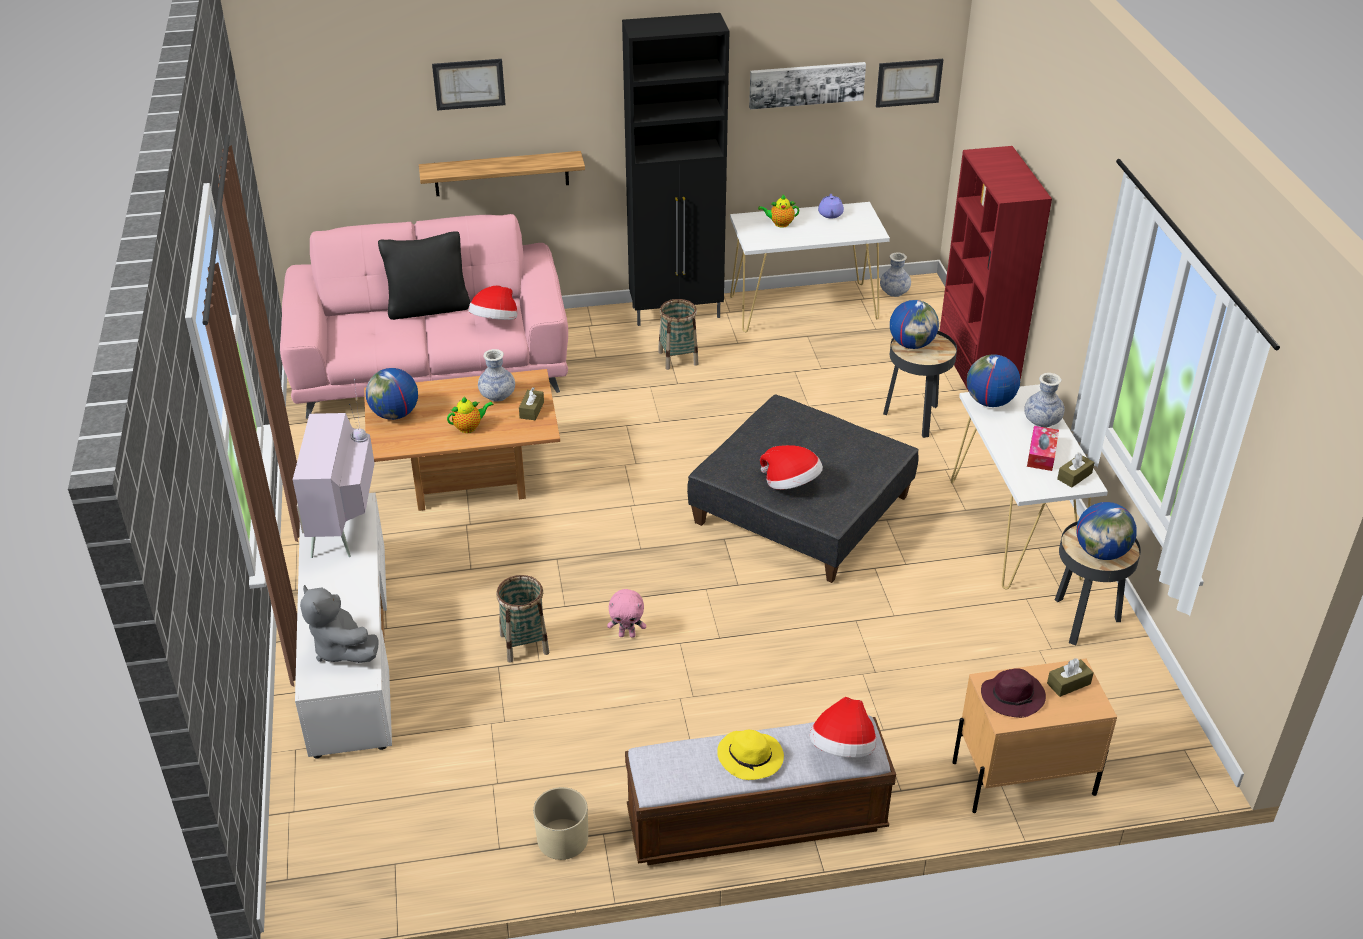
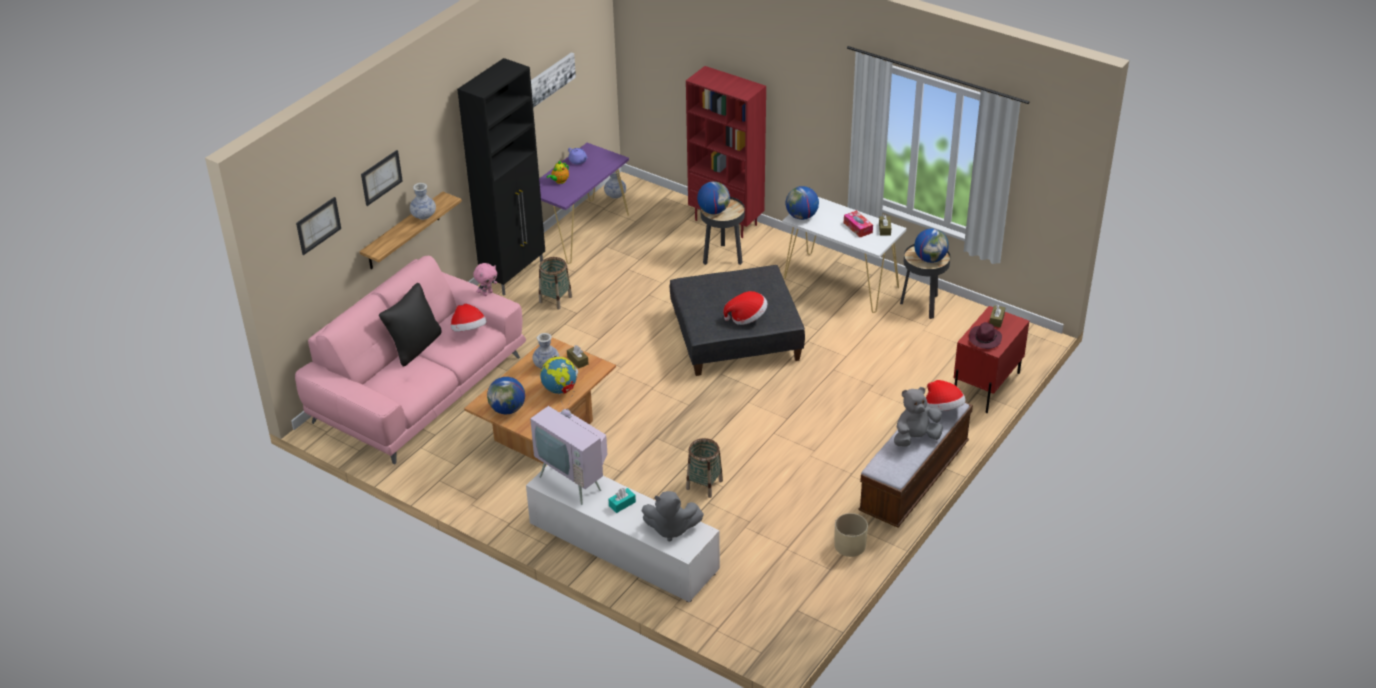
camera: 45 degrees left, 0 degrees up
(344, 586) = (622, 504): none -> turquoise tissue box
(469, 427) = (560, 389): teapot -> globe
(627, 634) = (744, 446): pink plush toy -> pink plush toy (487, 293)
(751, 758) = (915, 438): yellow hat -> grey plush toy
(804, 307) = (580, 231): white console table -> purple console table
(908, 82) = (592, 54): picture -> picture (318, 225)
(1022, 778) = (986, 386): beige nightstand -> red nightstand
(1042, 421) = (836, 212): vase -> vase (423, 215)

